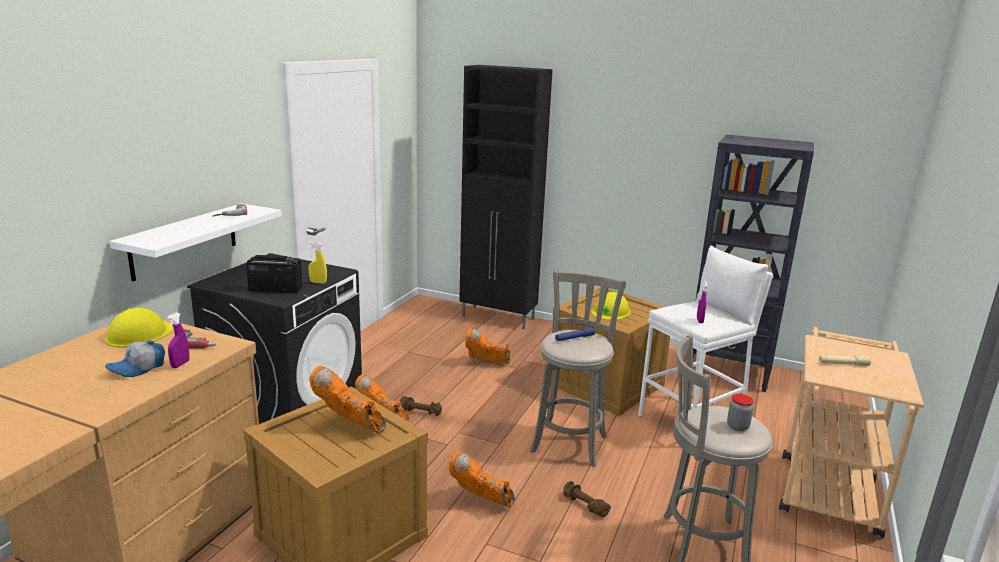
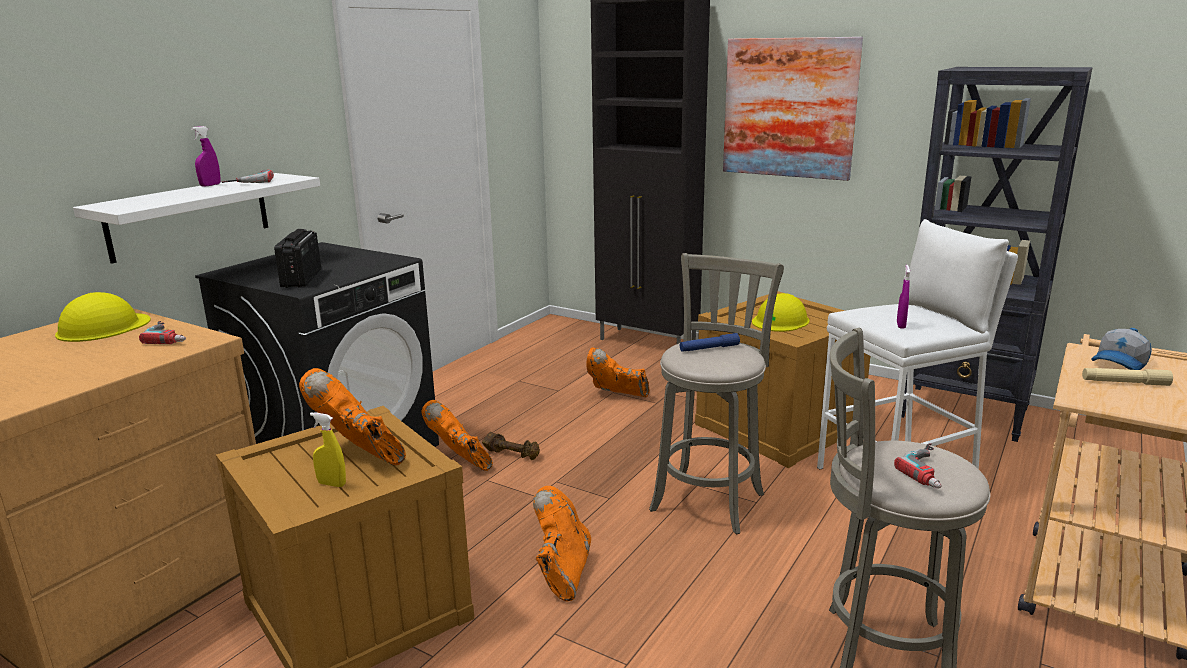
camera: 10 degrees right, 0 degrees up
(138, 368) = (72, 365): cap -> cap (1121, 363)
(180, 364) = (127, 361): purple spray bottle -> purple spray bottle (210, 185)
(275, 289) = (301, 279): radio -> radio turned 105 degrees counterclockwise
(318, 282) = (361, 271): yellow spray bottle -> yellow spray bottle (332, 484)
(480, 500) = (562, 573): orange boot -> orange boot turned 60 degrees clockwise
(584, 506) = (710, 588): brown dumbbell -> none
(608, 153) = (789, 108): none -> picture
(737, 426) = (932, 470): jar -> power drill

